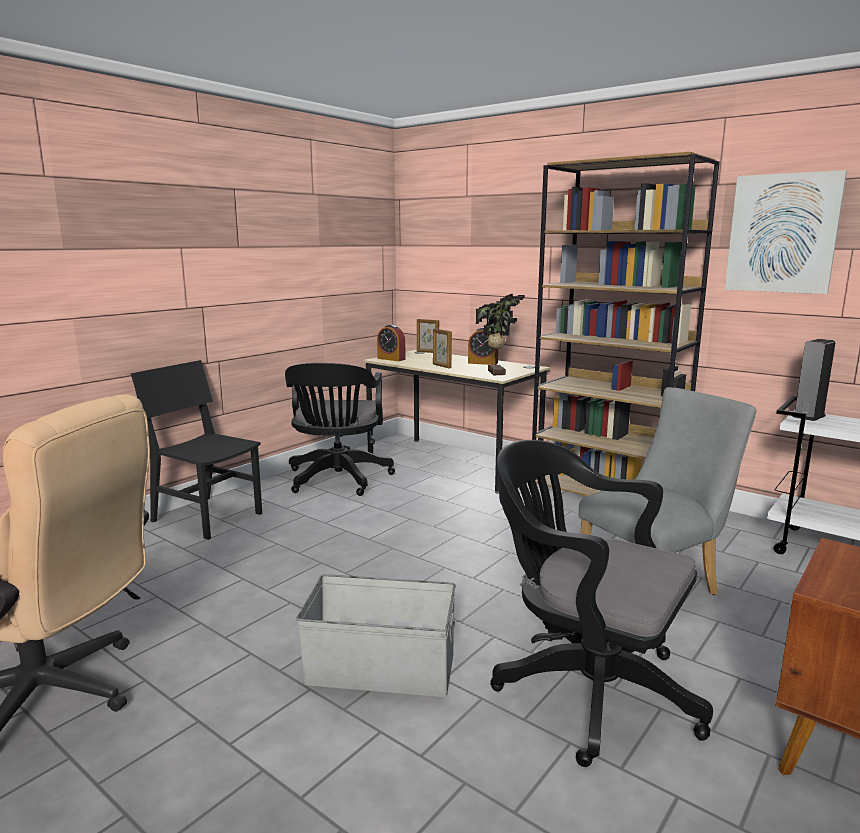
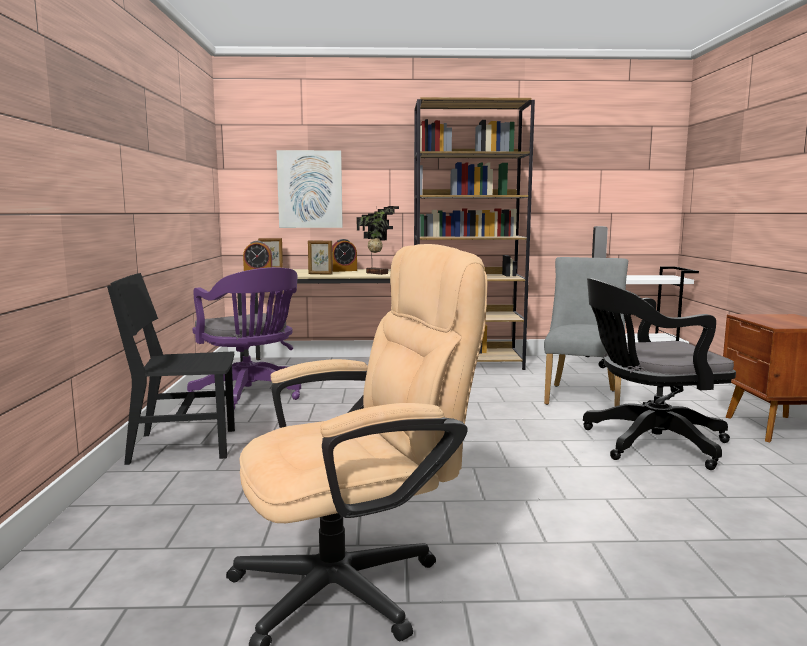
camera: 40 degrees left, 5 degrees down
(337, 480) = (251, 395): black office chair -> purple office chair
(380, 669) = (539, 475): grey storage box -> none
(782, 233) = (562, 159): picture -> picture (310, 189)

